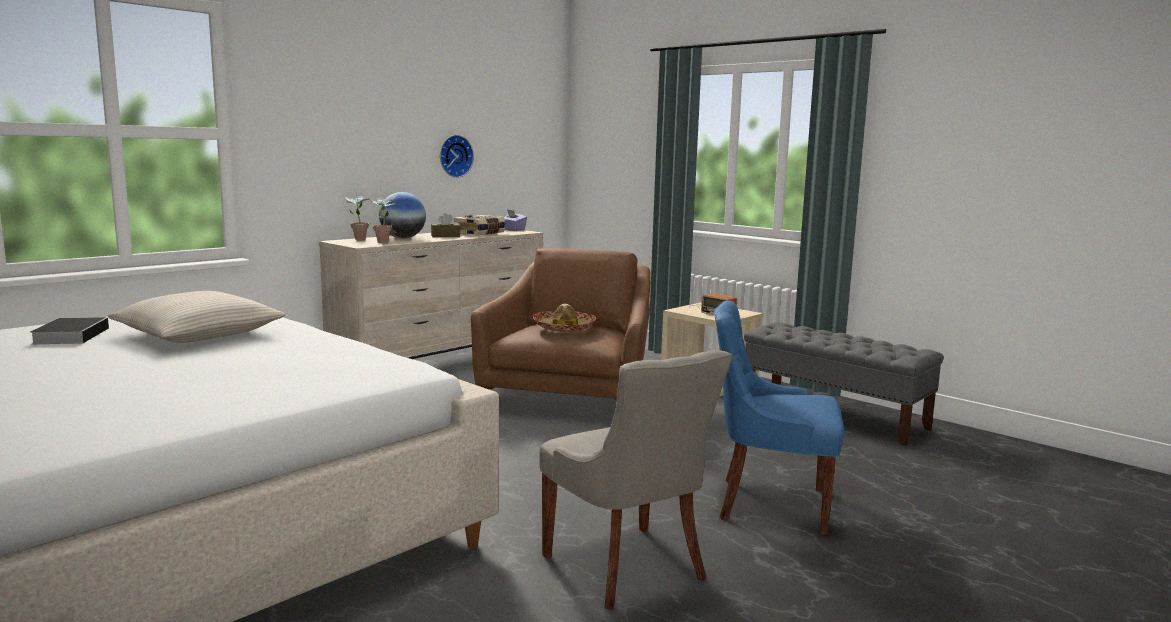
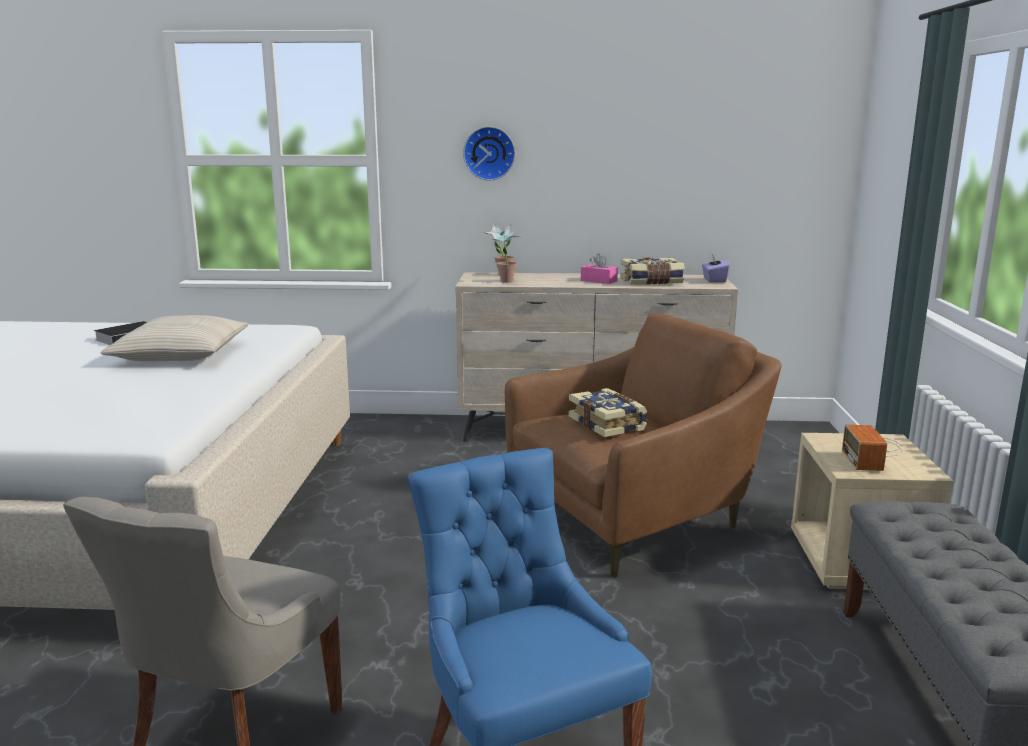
camera: 50 degrees right, 5 degrees up
(403, 238) = (547, 278): globe -> none
(445, 236) = (598, 281): brown tissue box -> pink tissue box
(454, 156) = (654, 181): wall clock -> wall clock (489, 153)
(564, 328) = (608, 424): hat -> book

